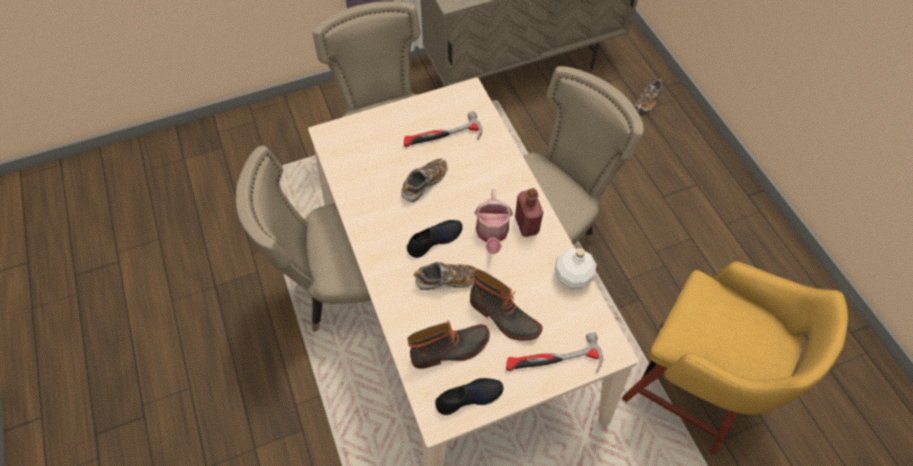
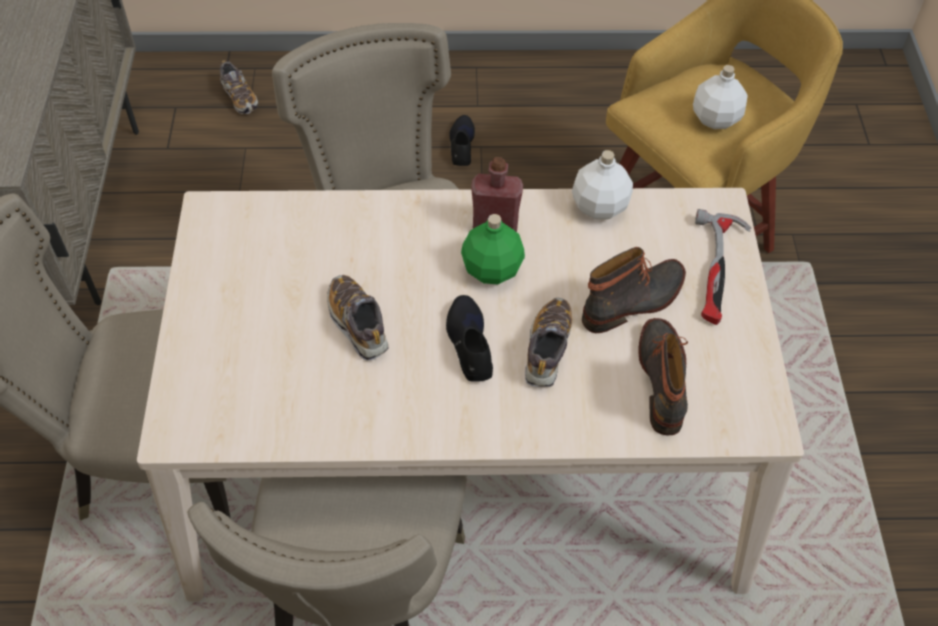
camera: 70 degrees left, 5 degrees down
(442, 137) = (279, 273): hammer -> none
(469, 397) = (742, 381): black shoe -> black shoe (461, 144)
(492, 234) = (492, 270): watering can -> green bottle
(720, 338) = (716, 119): none -> white bottle

